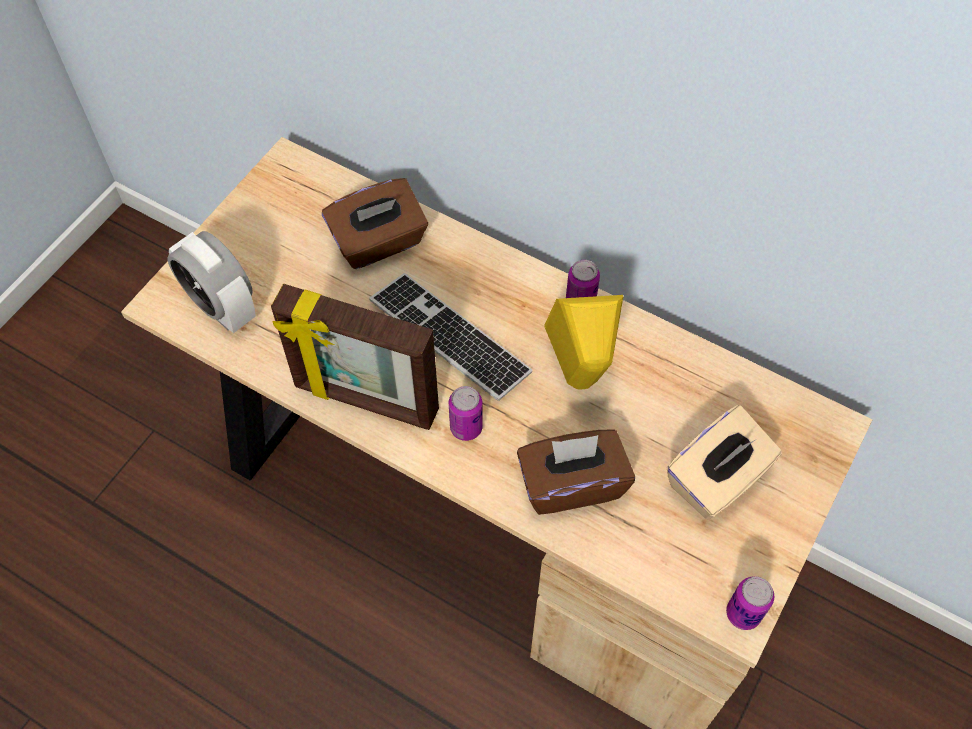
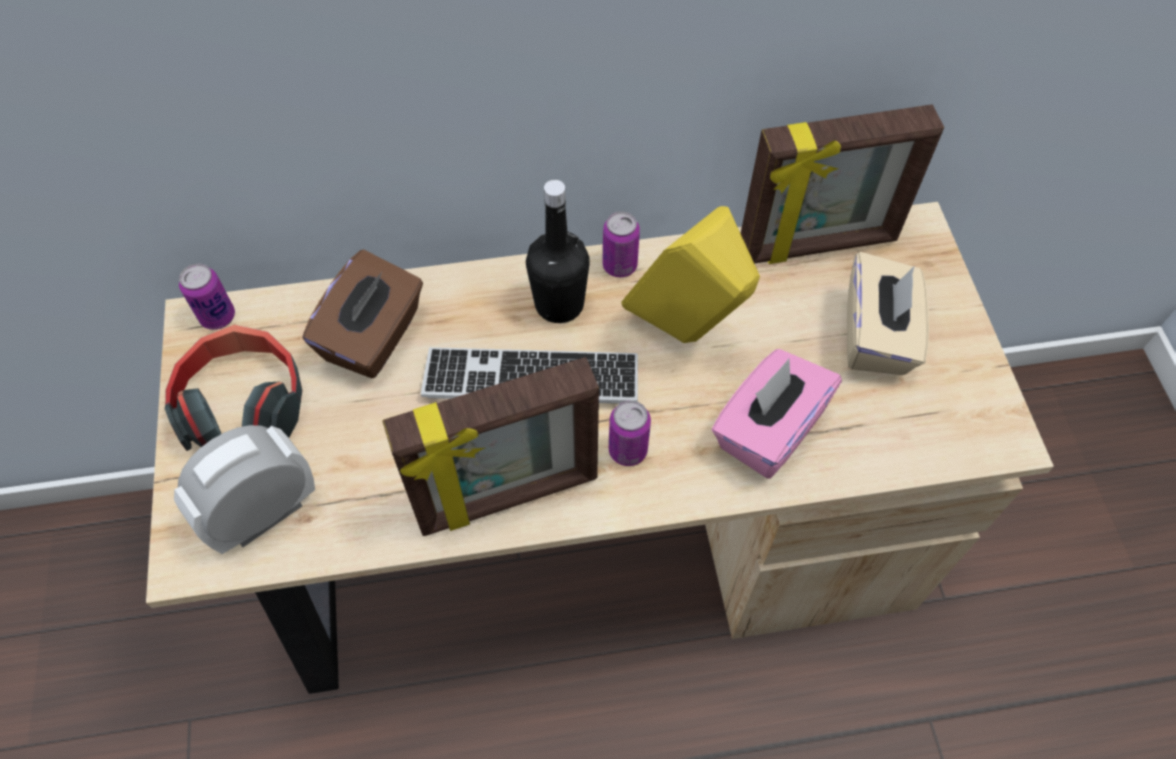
camera: 40 degrees left, 0 degrees up
(222, 307) = (264, 514): alarm clock -> alarm clock turned 135 degrees clockwise
(270, 230) = (243, 401): none -> headphones
(514, 302) = (559, 304): none -> black bottle
(571, 484) = (768, 430): brown tissue box -> pink tissue box
(739, 387) = (818, 245): none -> picture frame
(743, 613) = (1004, 432): can -> can (217, 317)

